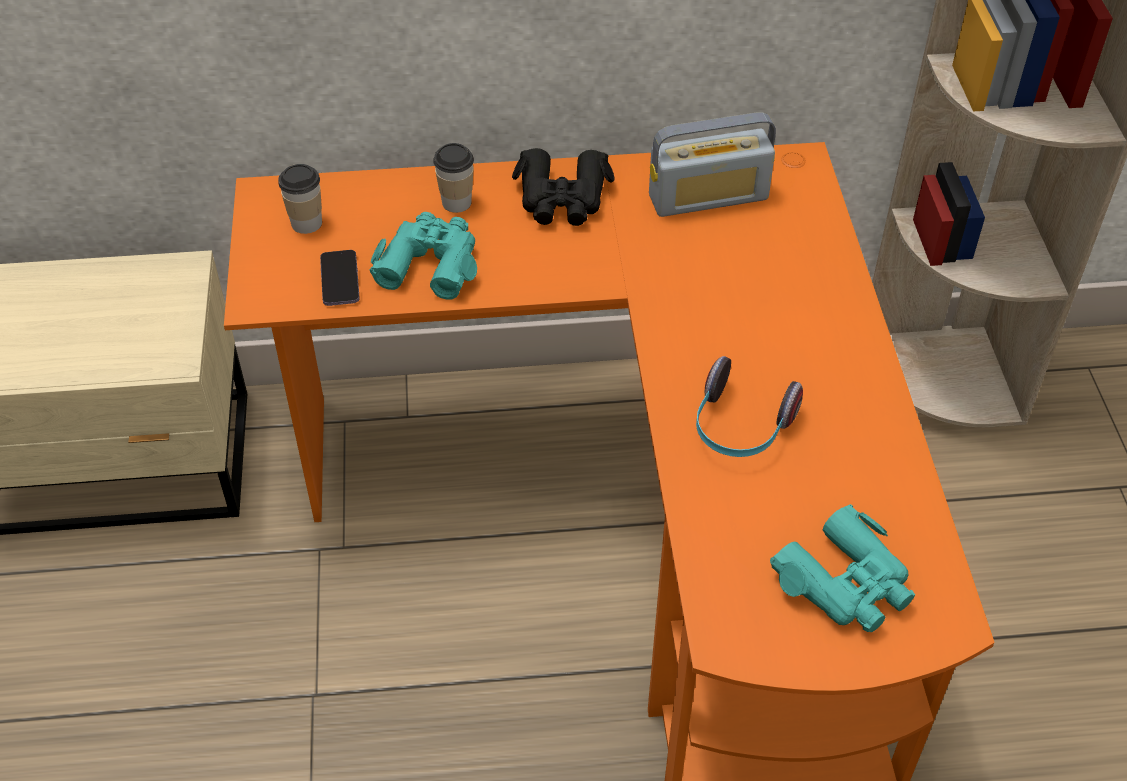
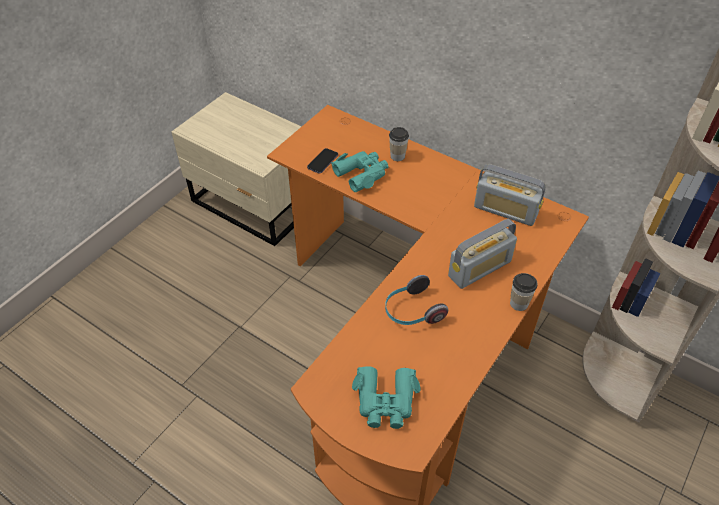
camera: 40 degrees right, 0 degrees up
(306, 223) = (333, 134): cup -> cup (519, 303)
(562, 198) = (441, 177): black binoculars -> none
(764, 304) = (480, 268): none -> radio

